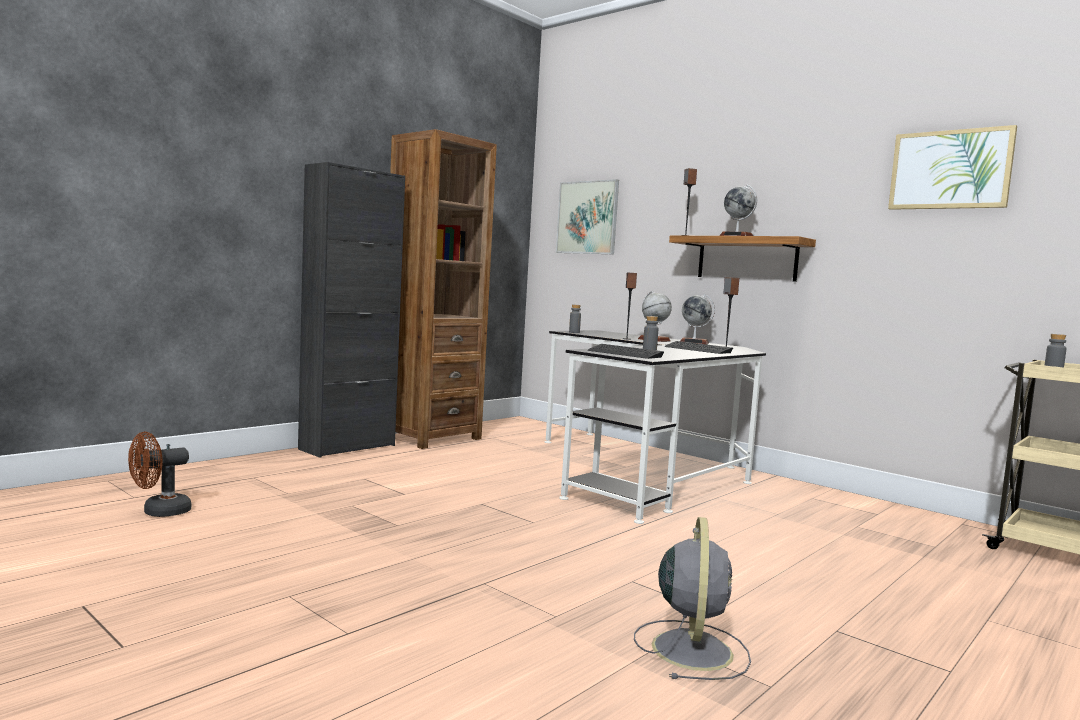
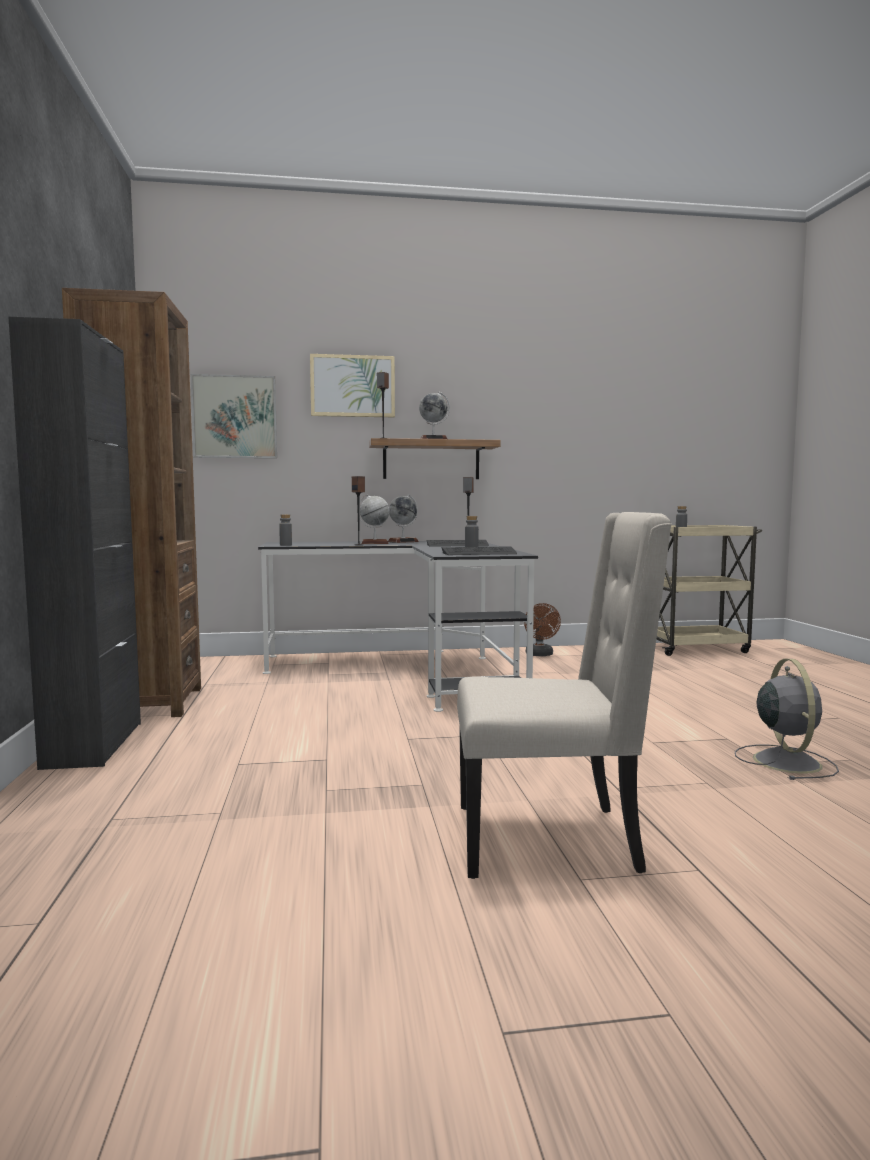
camera: 50 degrees left, 0 degrees up
(159, 512) = (157, 912): brown fan -> brown fan (540, 655)
(347, 576) = (549, 839): none -> beige chair
(691, 648) = (785, 761): grey fan -> grey fan turned 45 degrees clockwise
(950, 170) = (586, 391): picture -> picture (352, 386)

